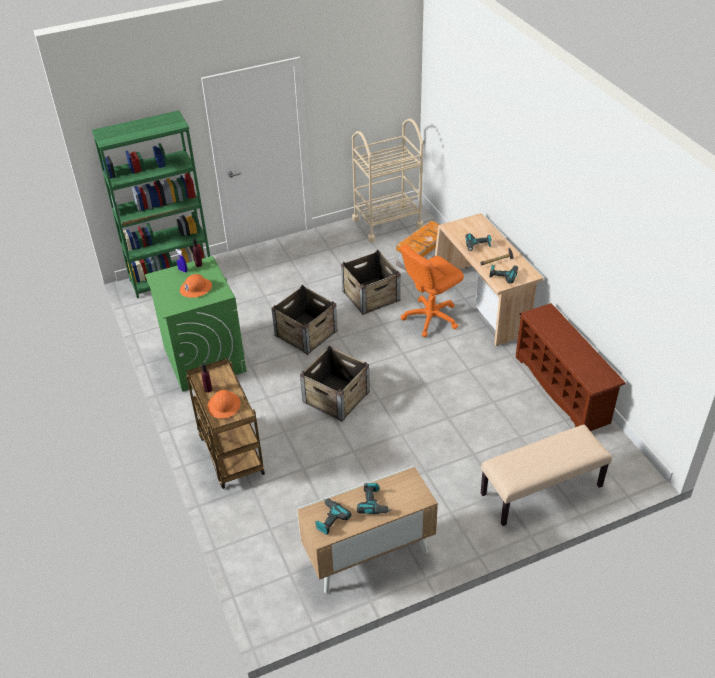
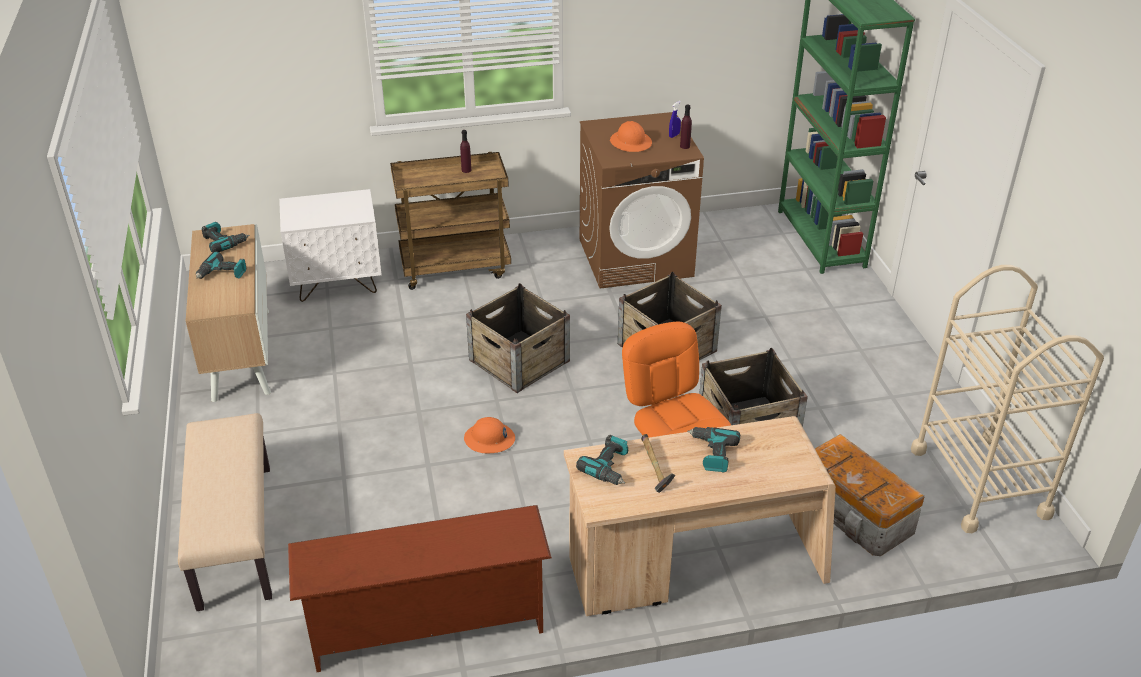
camera: 100 degrees right, 5 degrees down
(204, 359) = (636, 257): green washing machine -> brown washing machine
(224, 406) = (432, 178): orange hard hat -> orange hard hat (489, 439)
(263, 523) = (337, 283): none -> white nightstand

